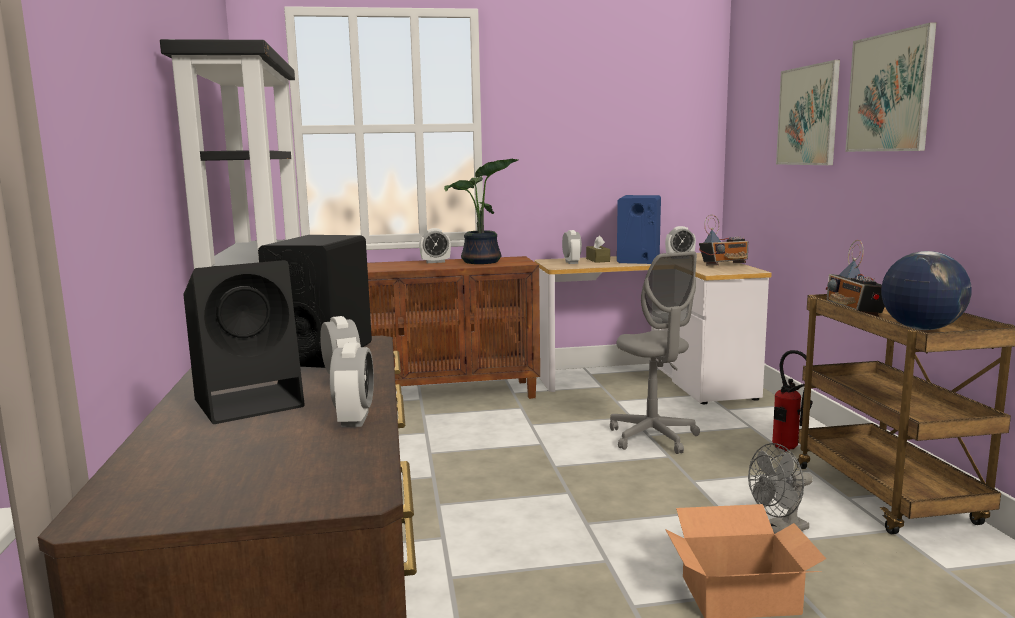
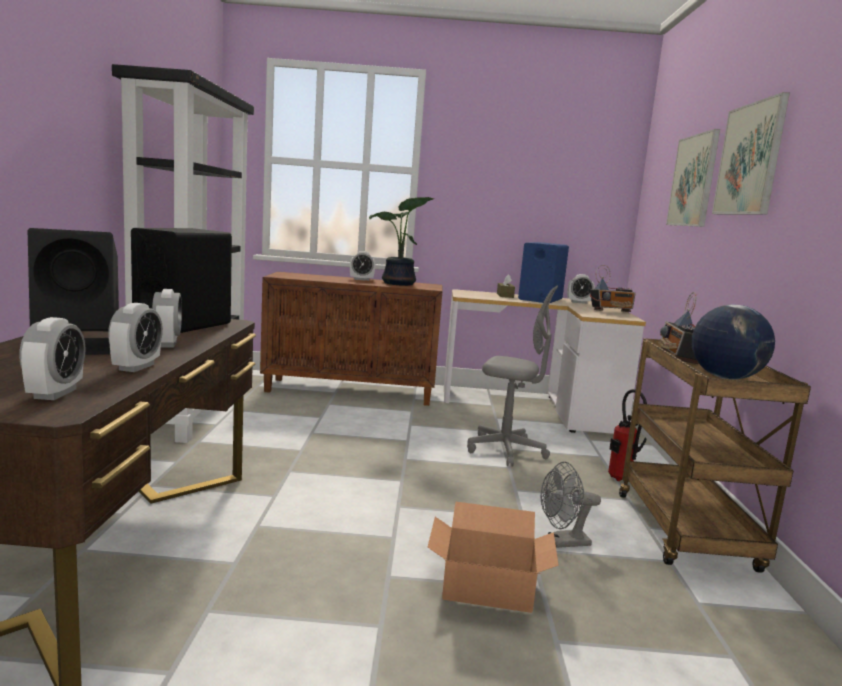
camera: 10 degrees right, 0 degrees up
(571, 262) = (480, 294): alarm clock -> alarm clock (55, 393)
(653, 437) = (506, 451): grey office chair -> grey office chair turned 60 degrees counterclockwise

